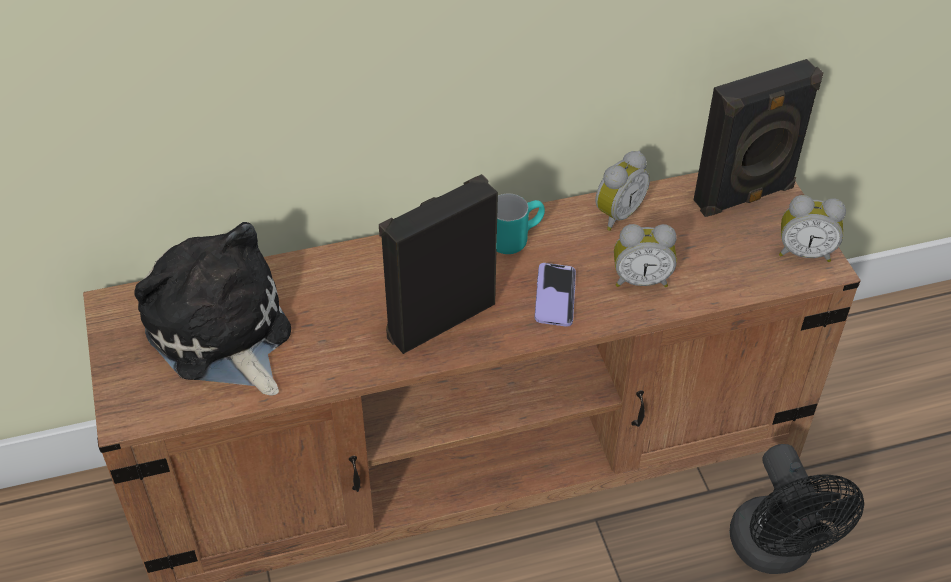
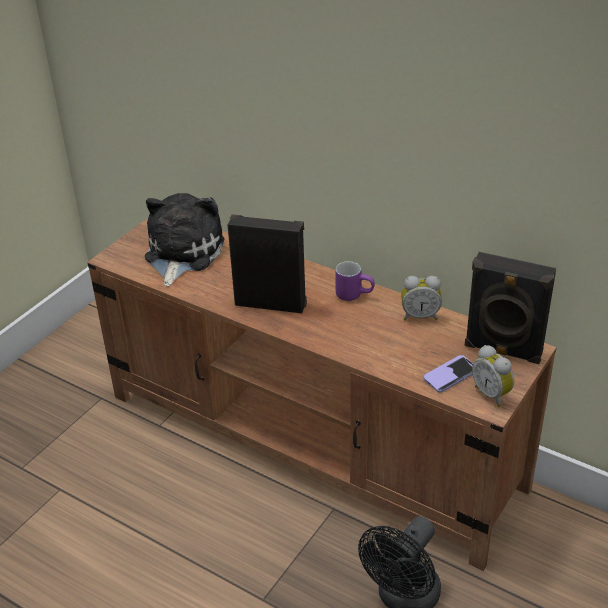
camera: 50 degrees right, 10 degrees down
(514, 237) = (354, 294): turquoise mug -> purple mug
(555, 296) = (334, 328): phone -> phone (450, 375)
(640, 279) = (385, 348): alarm clock -> none

